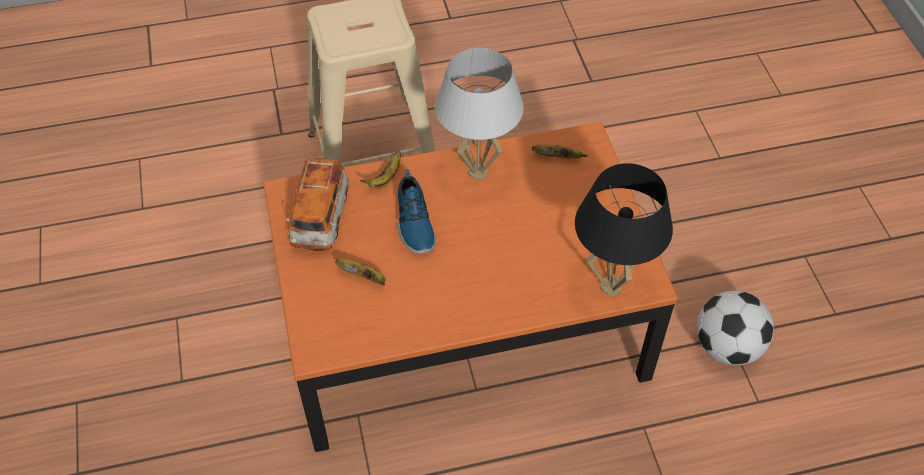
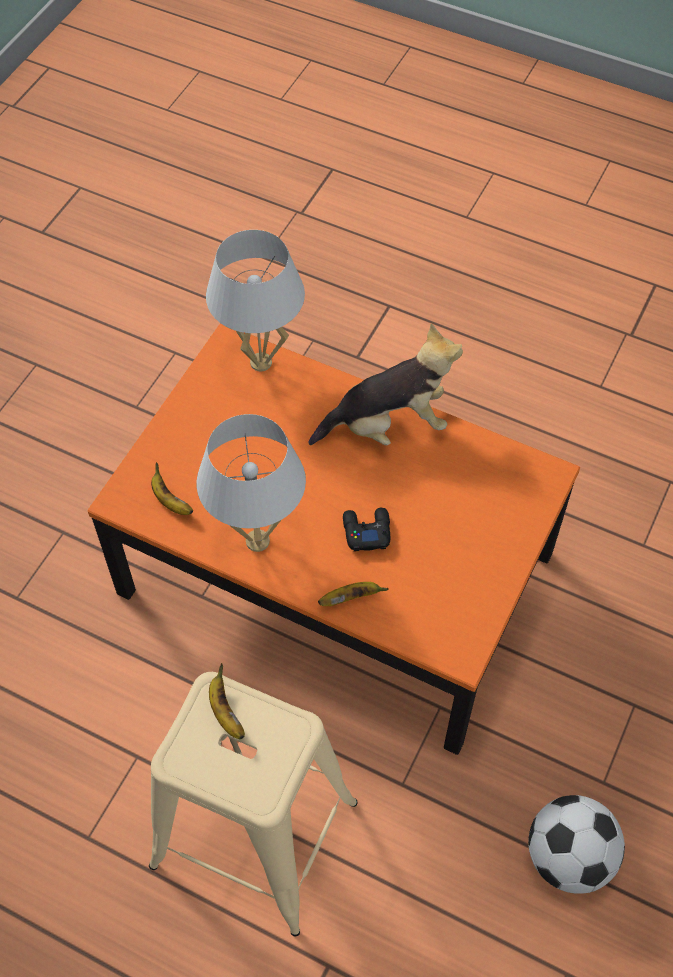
camera: 140 degrees left, 5 degrees up
(320, 218) = (449, 598): toy car -> none
(364, 277) = (455, 509): banana -> banana (225, 712)
(413, 222) = (366, 531): shoe -> black game controller
(468, 305) = (389, 425): none -> plush toy
(610, 286) = (260, 363): black table lamp -> white table lamp
(727, 347) = (147, 400): football -> football (568, 856)

